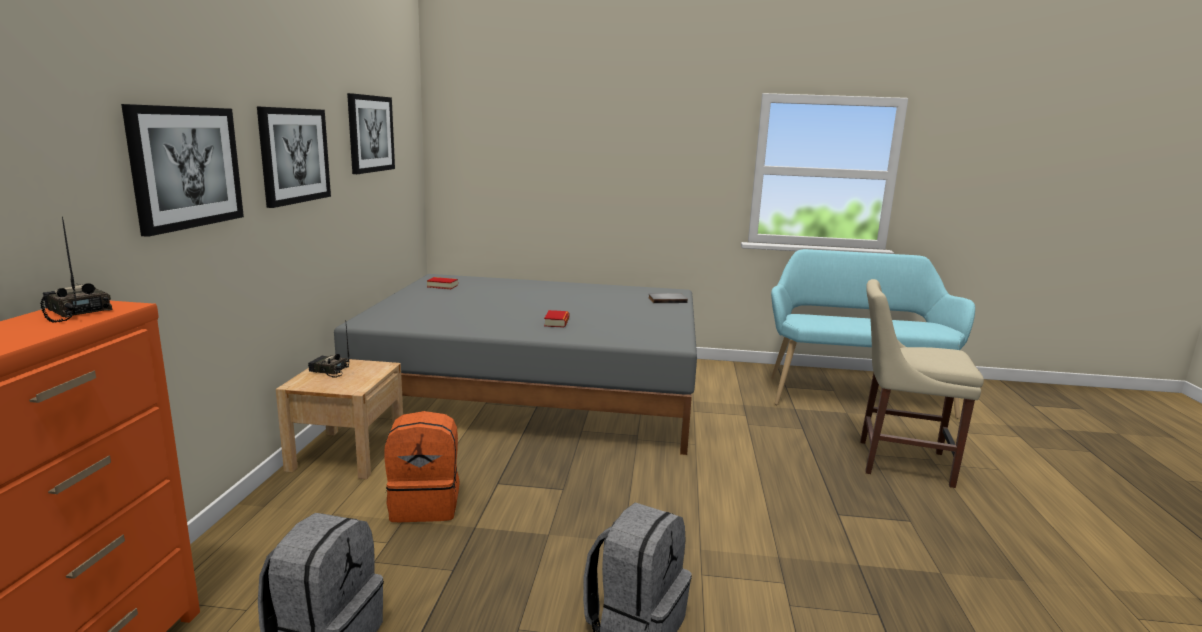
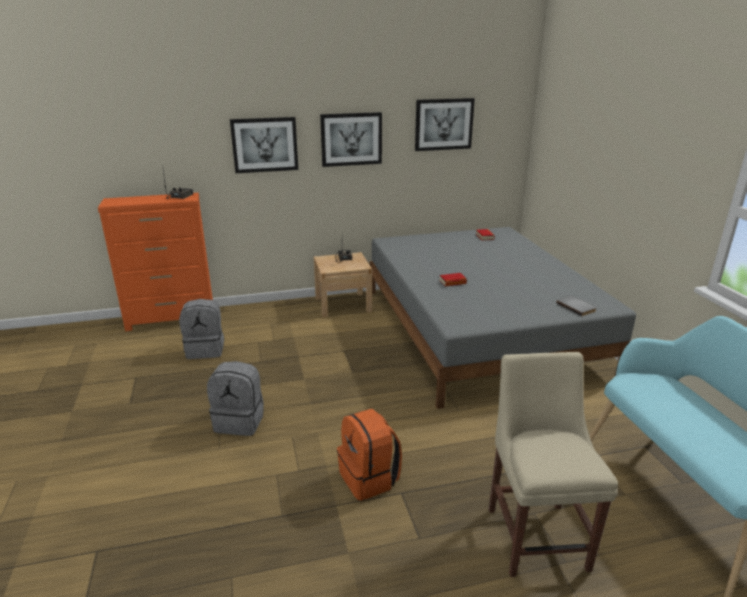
camera: 70 degrees right, 10 degrees up
(426, 505) = (309, 338): orange backpack -> orange backpack (369, 478)

